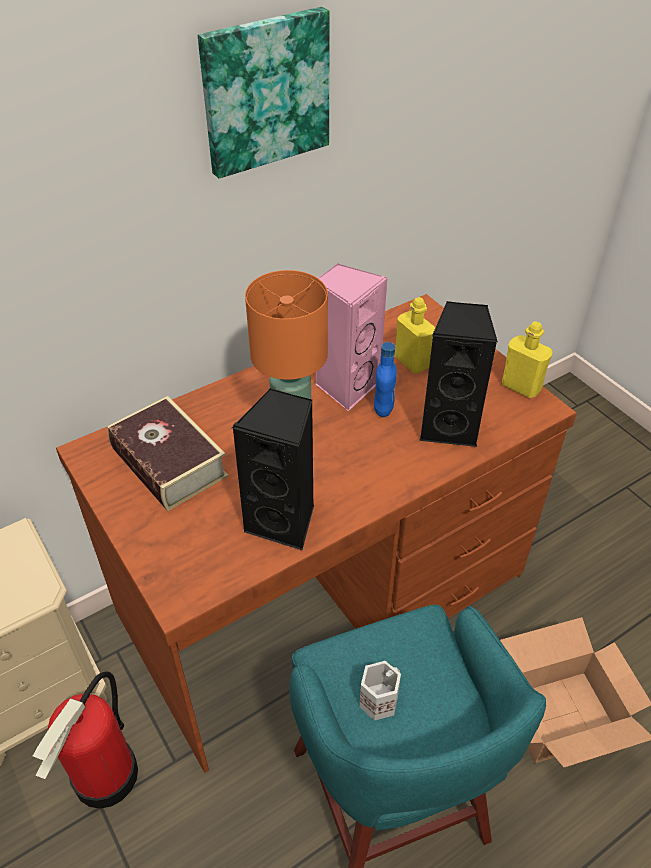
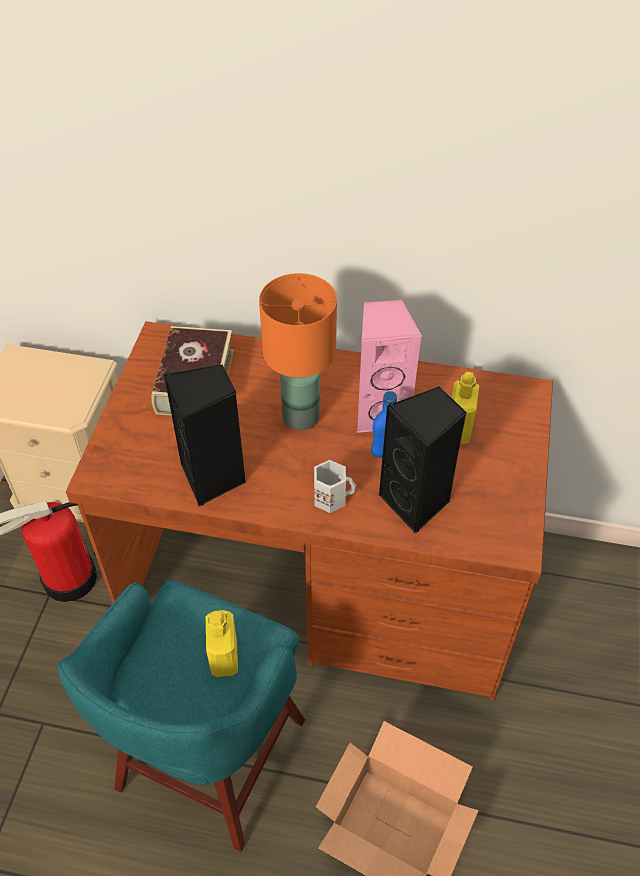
camera: 45 degrees right, 5 degrees up
(265, 91) = (386, 117): picture -> none
(378, 699) = (172, 653): white mug -> white mug (331, 497)
(521, 387) = (522, 516): yellow bottle -> yellow bottle (224, 658)

